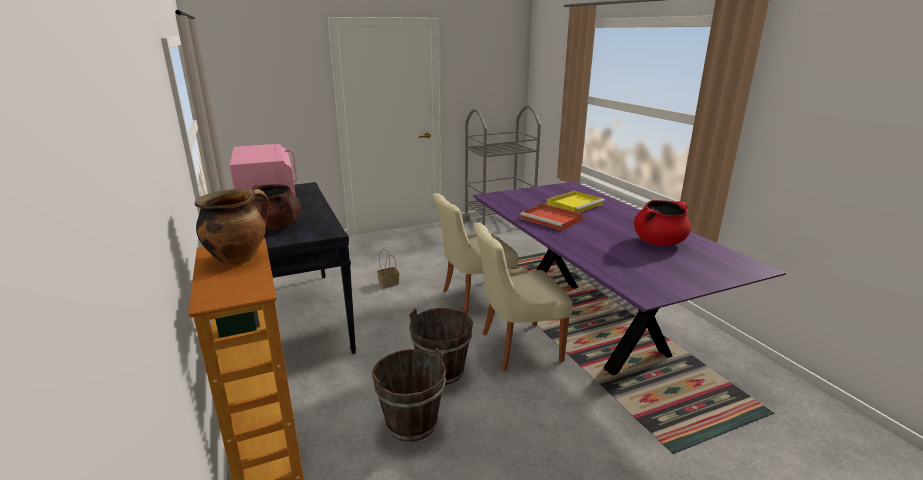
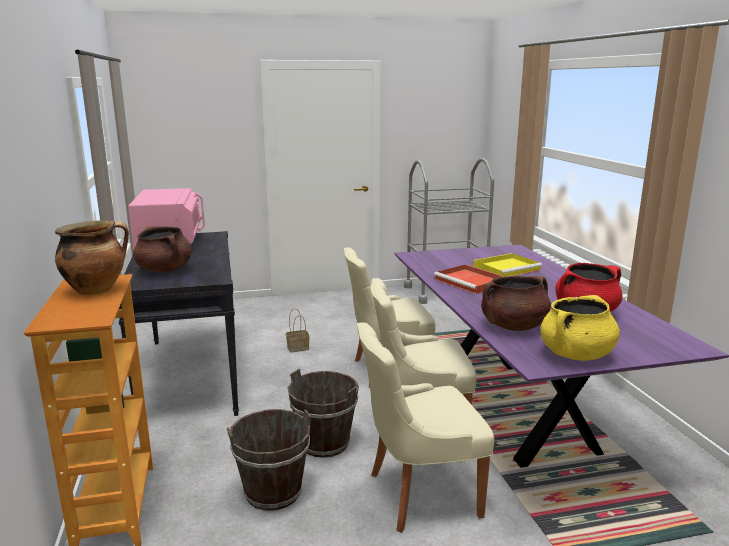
camera: 10 degrees right, 5 degrees down
(538, 409) = (419, 494): none -> beige chair
(608, 259) = (513, 326): none -> brown cooking pot
(672, 282) = (576, 355): none -> yellow cooking pot

